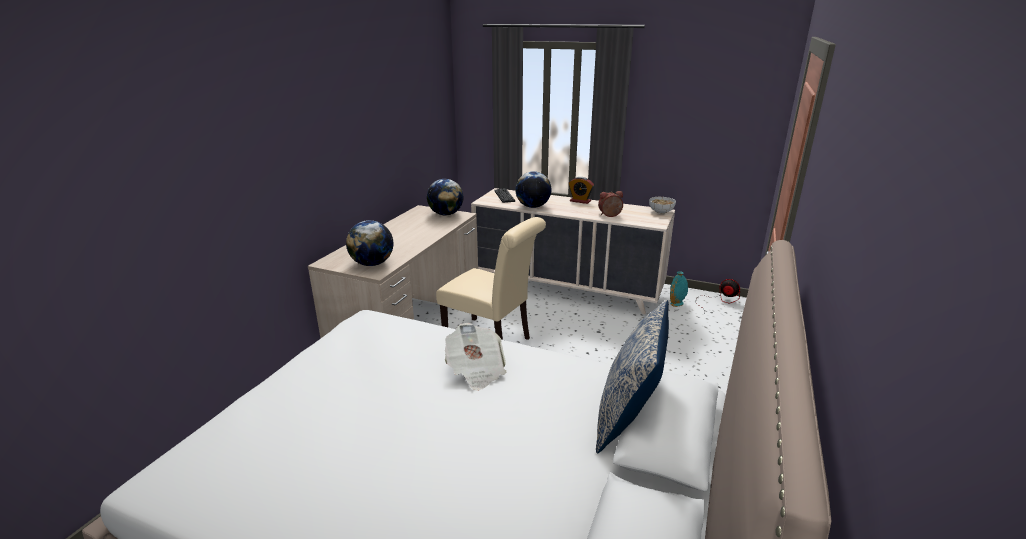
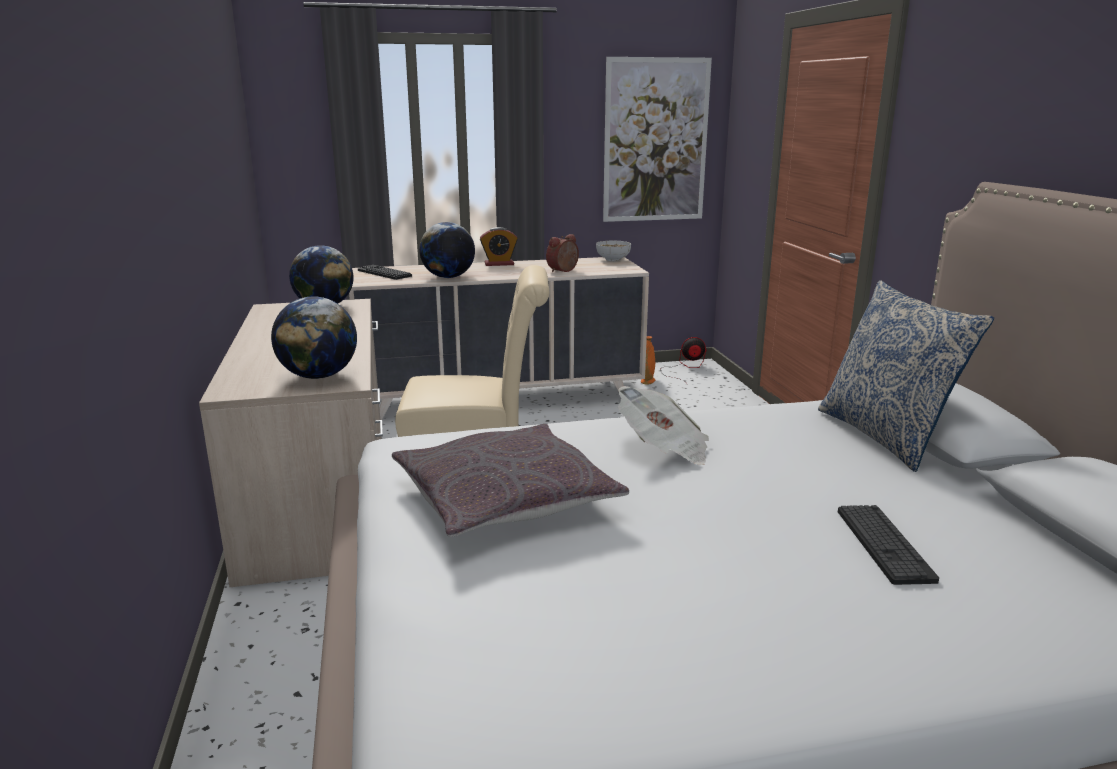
camera: 35 degrees left, 5 degrees down
(357, 369) = (505, 497): none -> grey pillow
(484, 491) = (884, 544): none -> keyboard
(677, 304) = (648, 381): turquoise vase -> orange vase
(720, 125) = (655, 141): none -> picture

